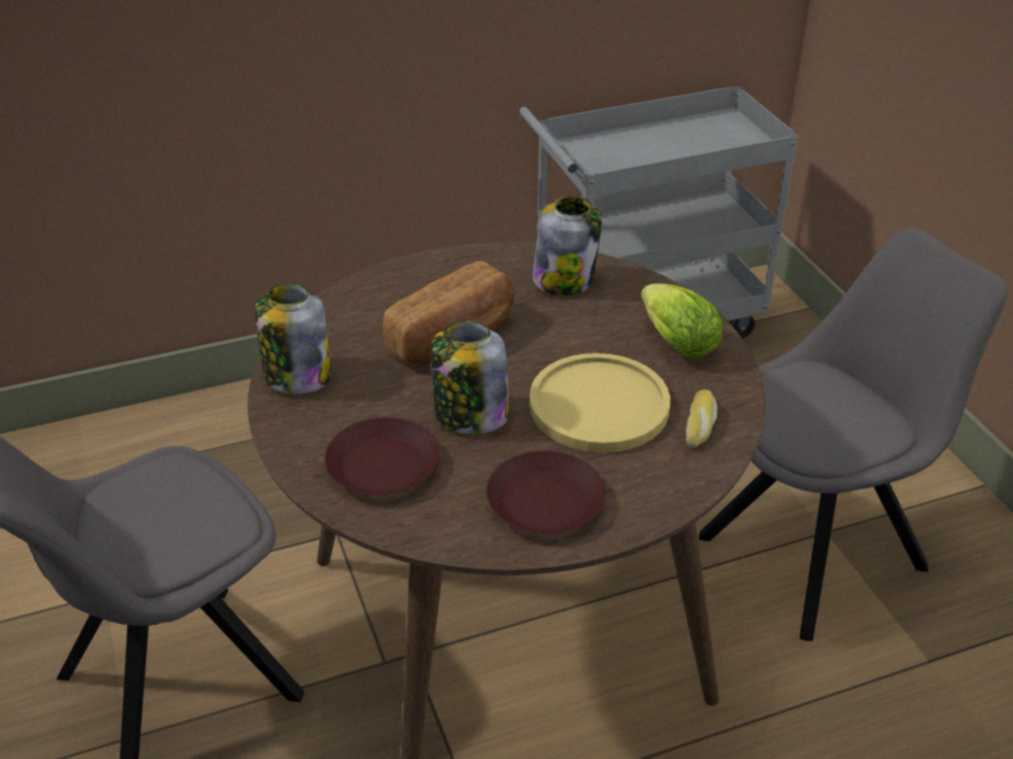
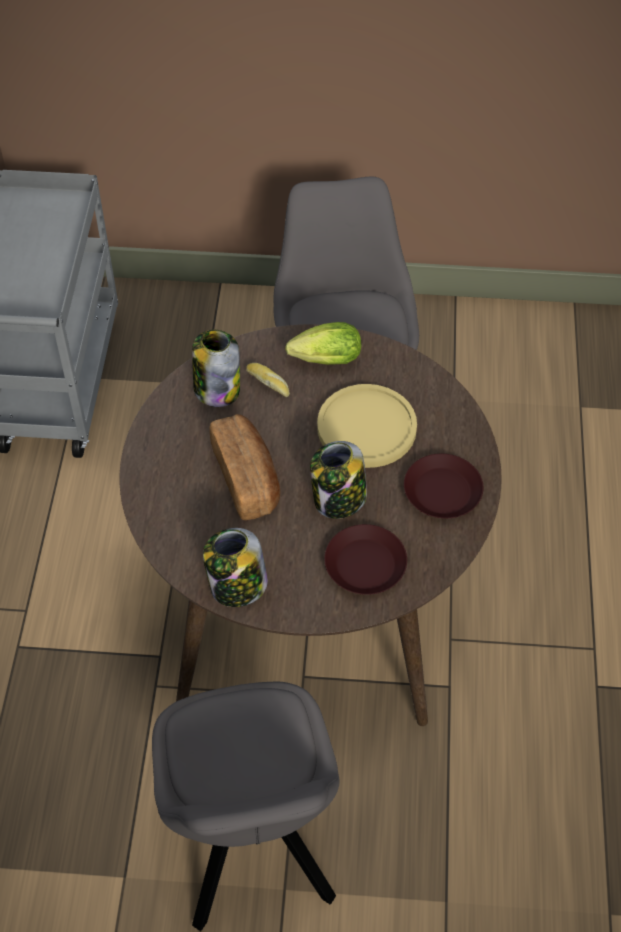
camera: 65 degrees left, 15 degrees up
(701, 425) = (413, 386): bread -> bread (269, 382)

